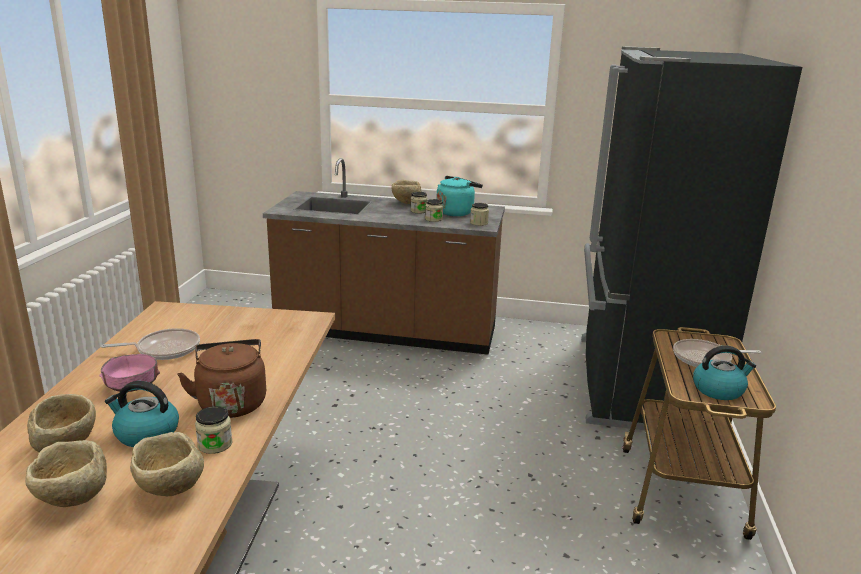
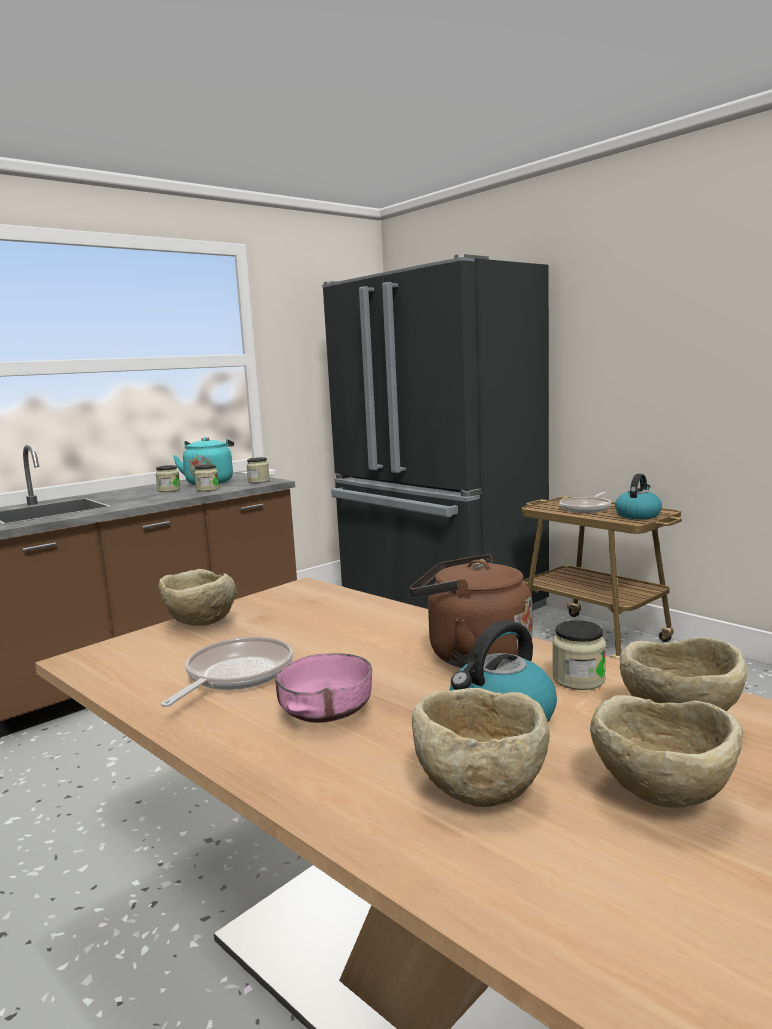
camera: 50 degrees left, 10 degrees down
(406, 203) = (131, 490): beige bowl -> beige bowl (200, 625)

